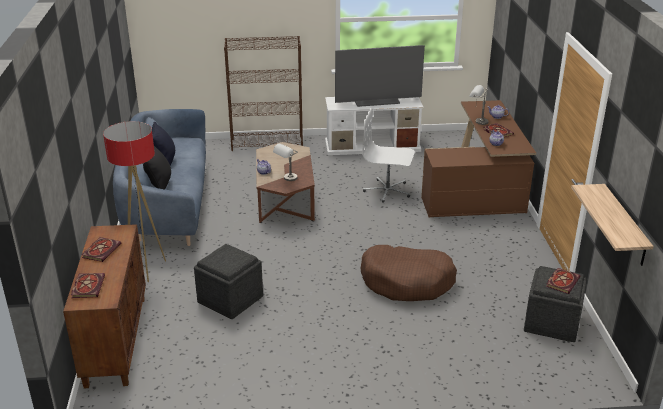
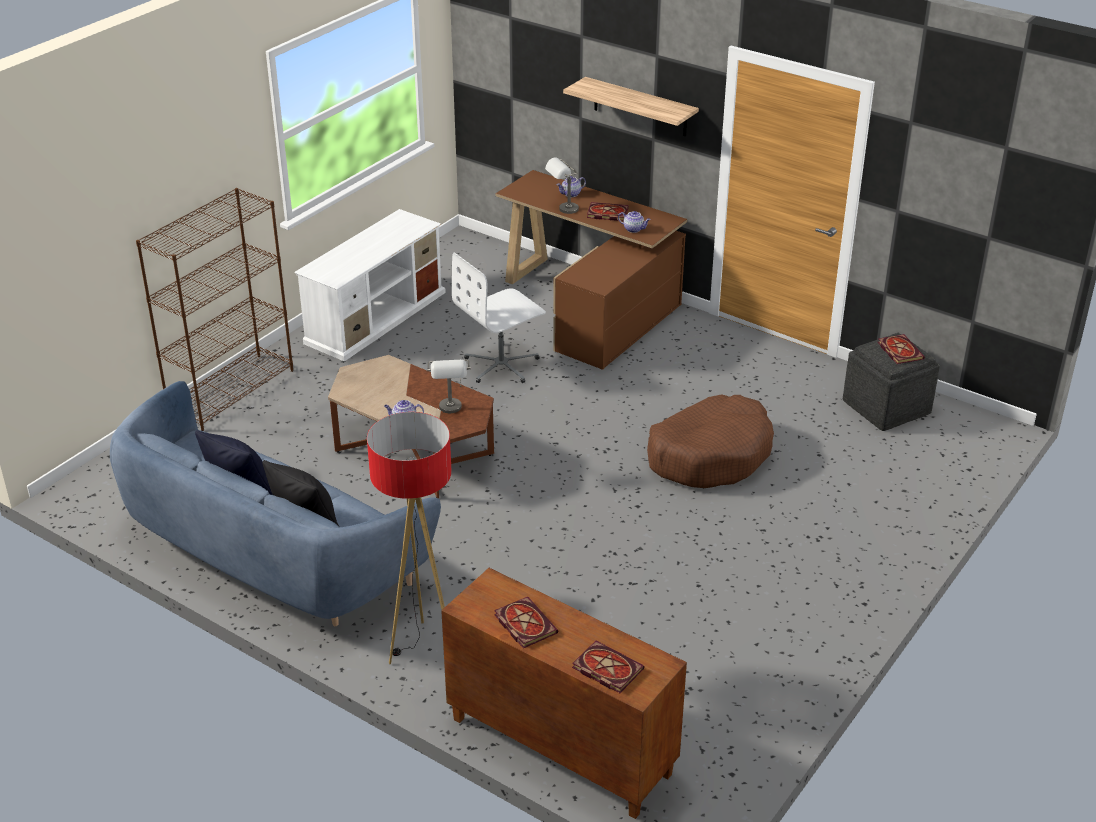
camera: 50 degrees left, 5 degrees up
(230, 300) = (586, 606): grey ottoman -> none
(377, 101) = (371, 243): television -> none
(624, 225) = (961, 251): shelf -> shelf (640, 107)

